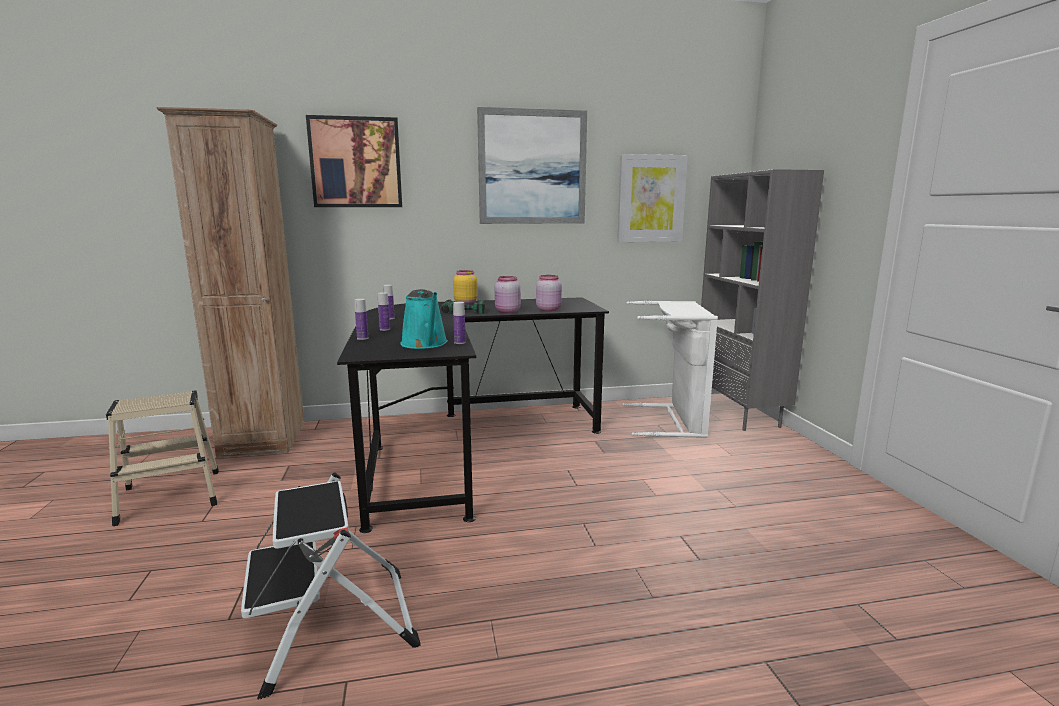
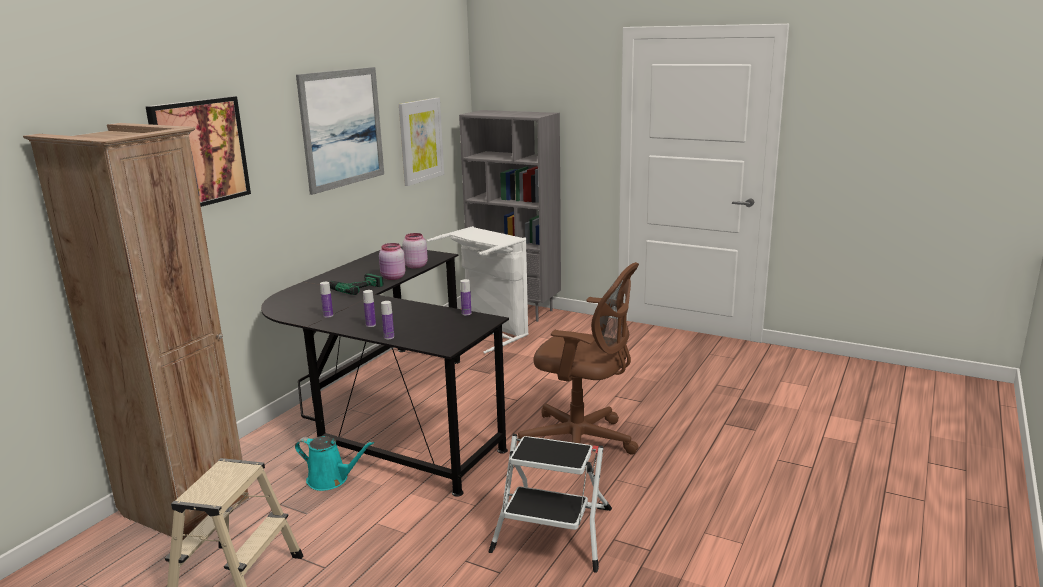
camera: 50 degrees left, 5 degrees up
(425, 344) = (451, 323): turquoise watering can -> turquoise watering can (331, 480)
(465, 302) = (322, 279): yellow jar -> none
(545, 559) = (582, 442): none -> brown office chair

